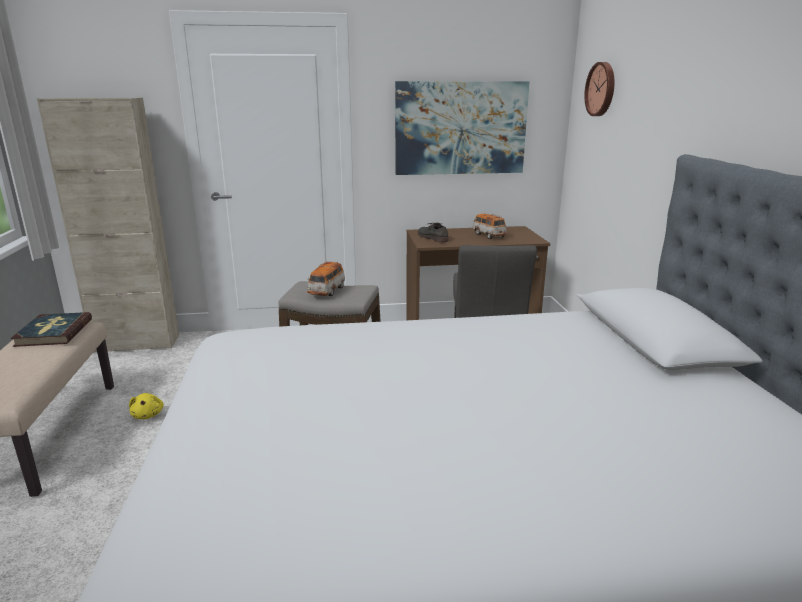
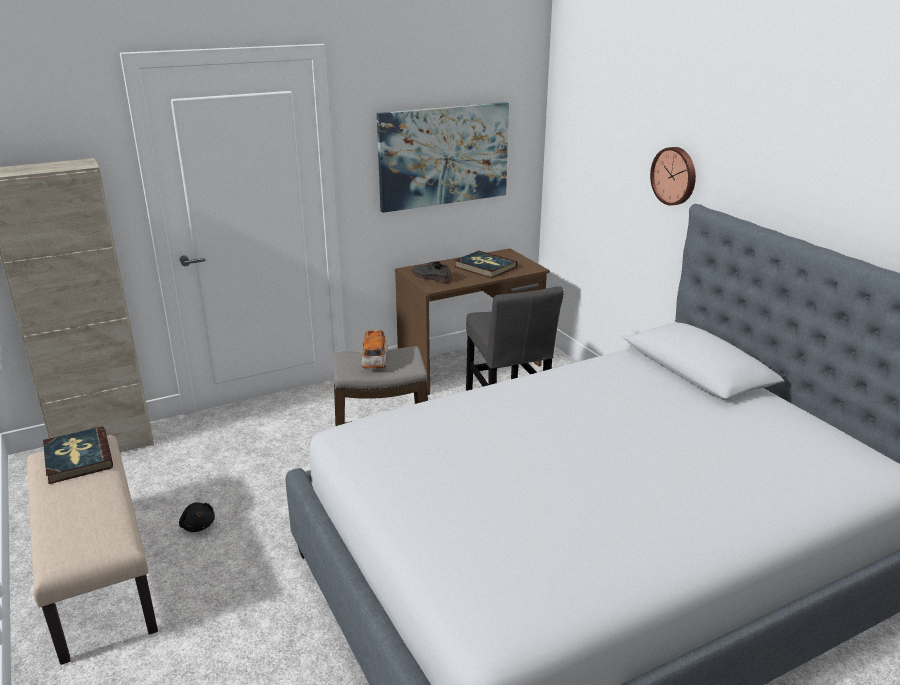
camera: 20 degrees left, 5 degrees up
(148, 415) = (198, 525): yellow plush toy -> black plush toy
(488, 235) = (485, 267): toy car -> book
(601, 89) = (587, 116): wall clock -> wall clock (675, 176)

